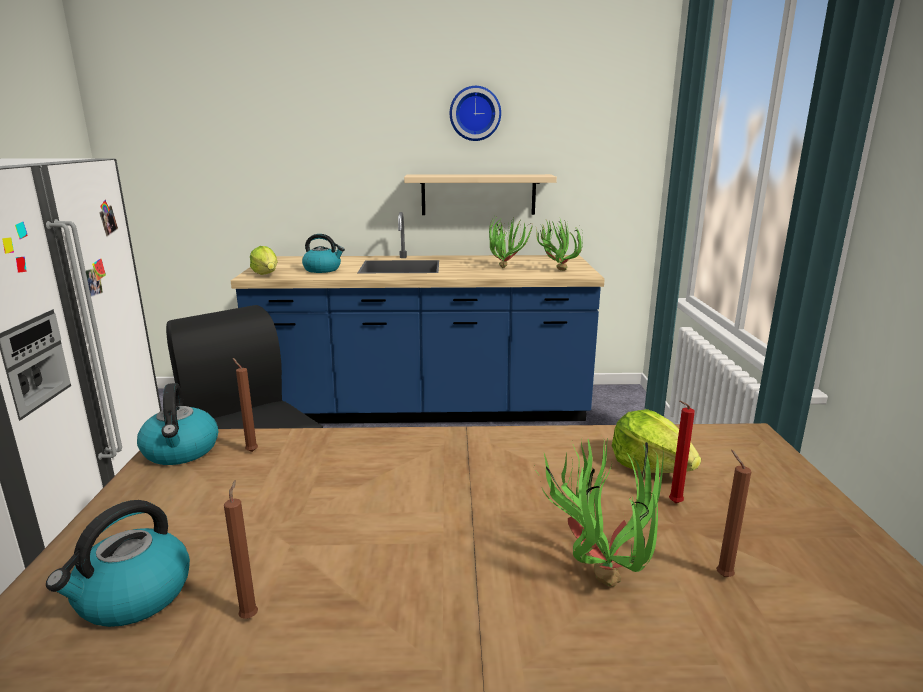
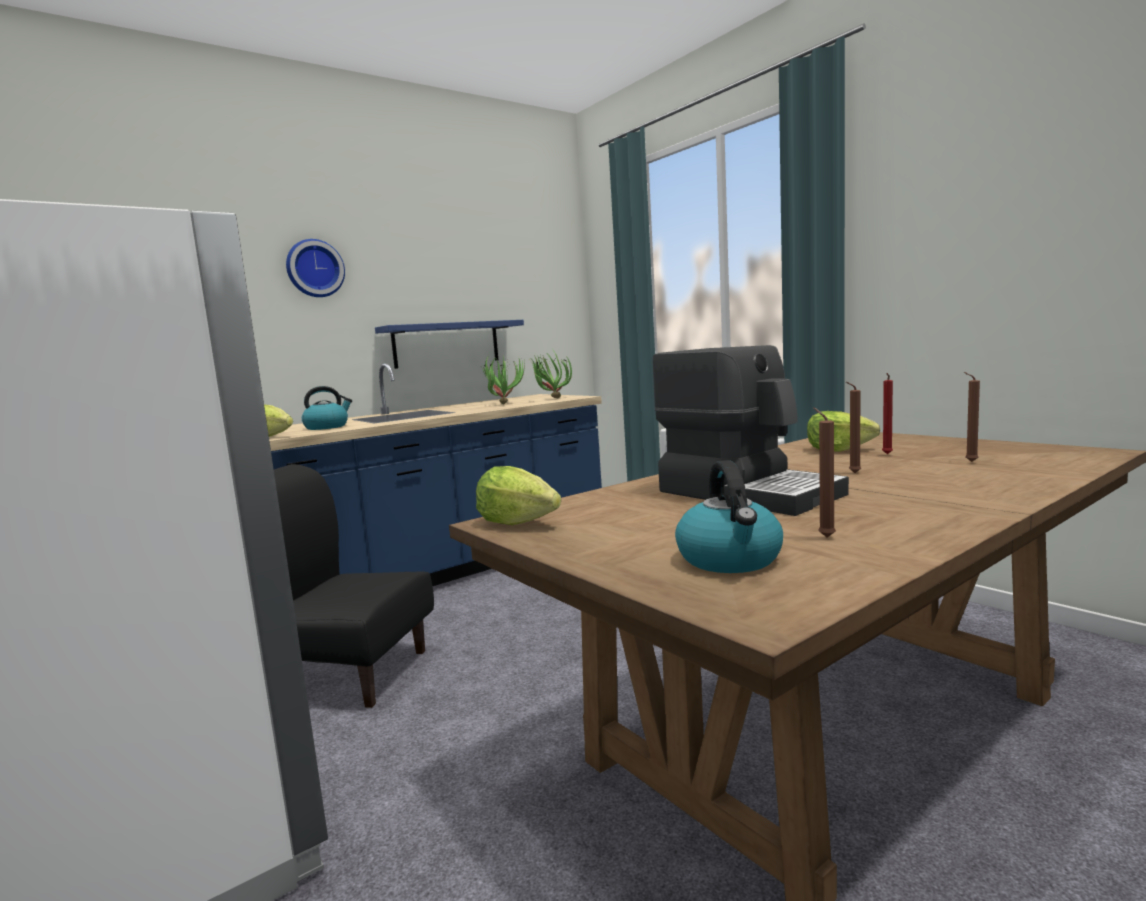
camera: 35 degrees left, 10 degrees down
(181, 451) = (517, 523): kettle -> lettuce
(250, 451) = (578, 508): brown candle -> brown candle (853, 473)
(386, 500) = (748, 492): none -> coffee machine
(475, 113) = (435, 266): wall clock -> wall clock (314, 269)
(478, 194) = (446, 344): beige shelf -> blue shelf
(598, 571) = (925, 475): potted plant -> none

